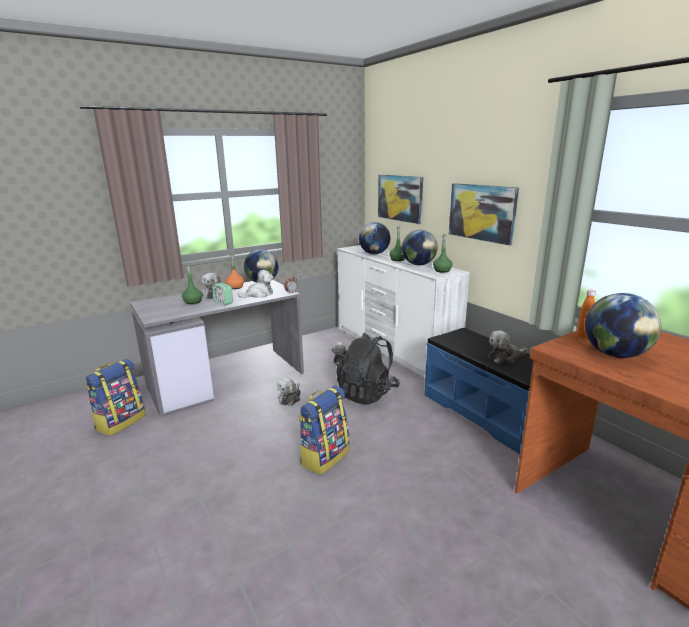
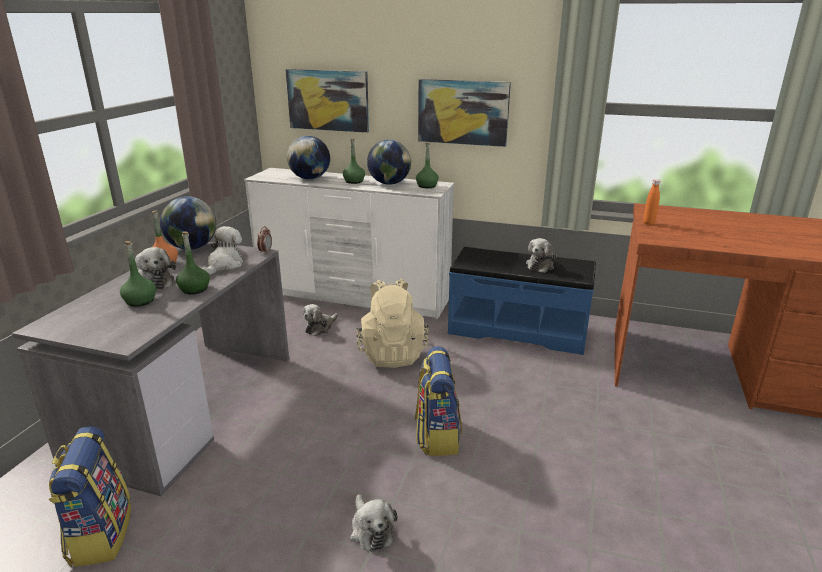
camera: 40 degrees left, 5 degrees up
(223, 303) = (194, 289): alarm clock -> green bottle
(290, 398) = (312, 393): plush toy -> plush toy (371, 530)
(367, 393) = (392, 353): black backpack -> beige backpack
(615, 354) = (691, 232): globe -> none

